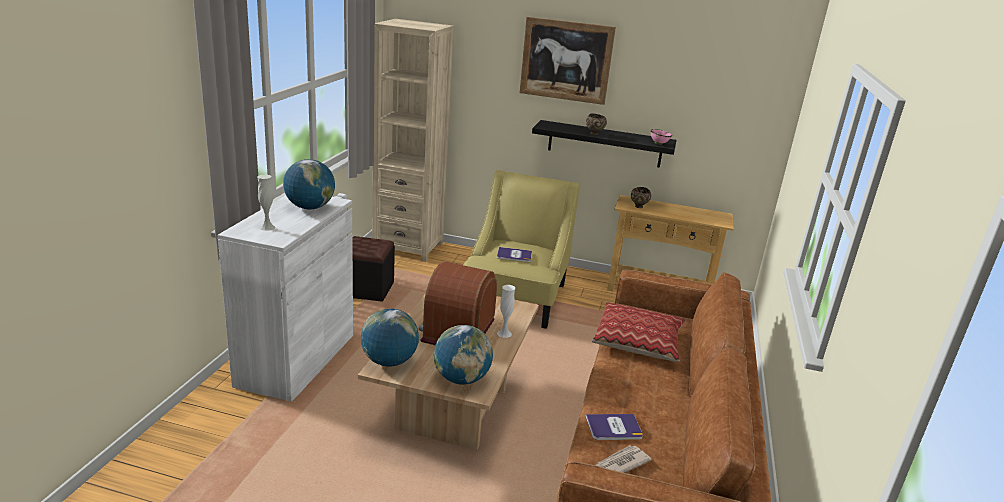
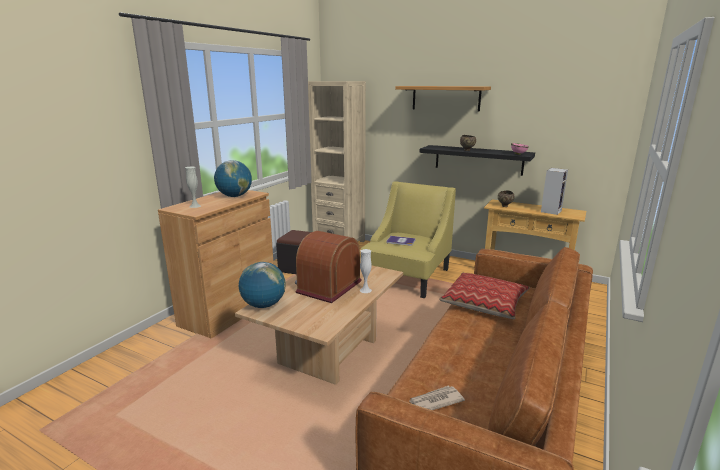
camera: 15 degrees right, 5 degrees down
(296, 360) = (229, 310): white cabinet -> brown cabinet
(461, 379) = (314, 320): globe -> none
(566, 60) = (445, 98): picture -> shelf
(613, 428) = (438, 369): book -> none
(693, 214) = (551, 211): none -> speaker

